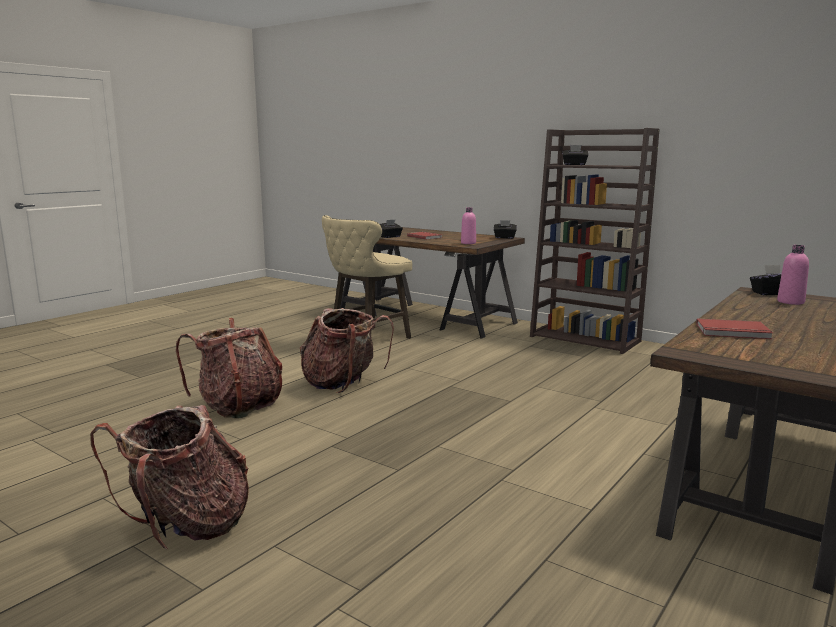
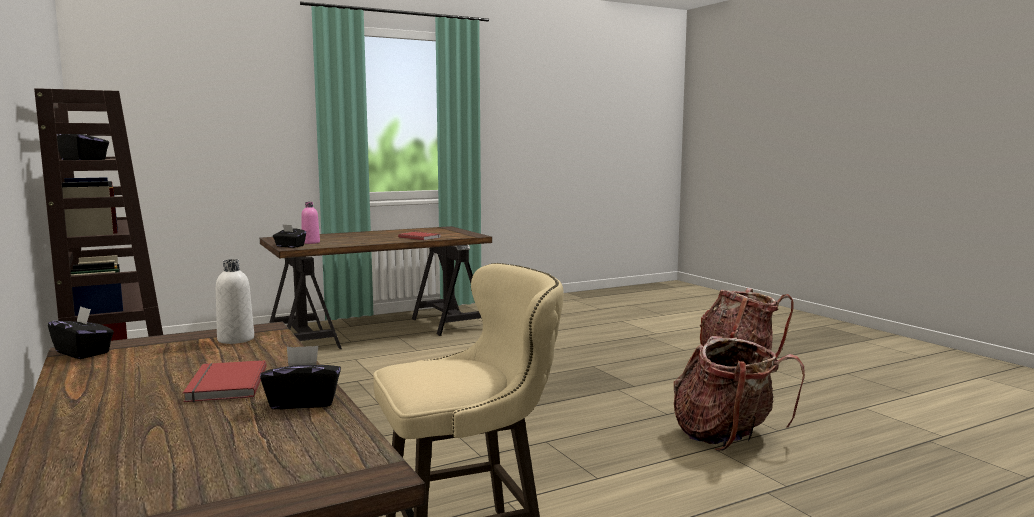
camera: 155 degrees left, 5 degrees down
(343, 383) = (588, 446): backpack -> none
(468, 243) = (236, 339): pink bottle -> white bottle

